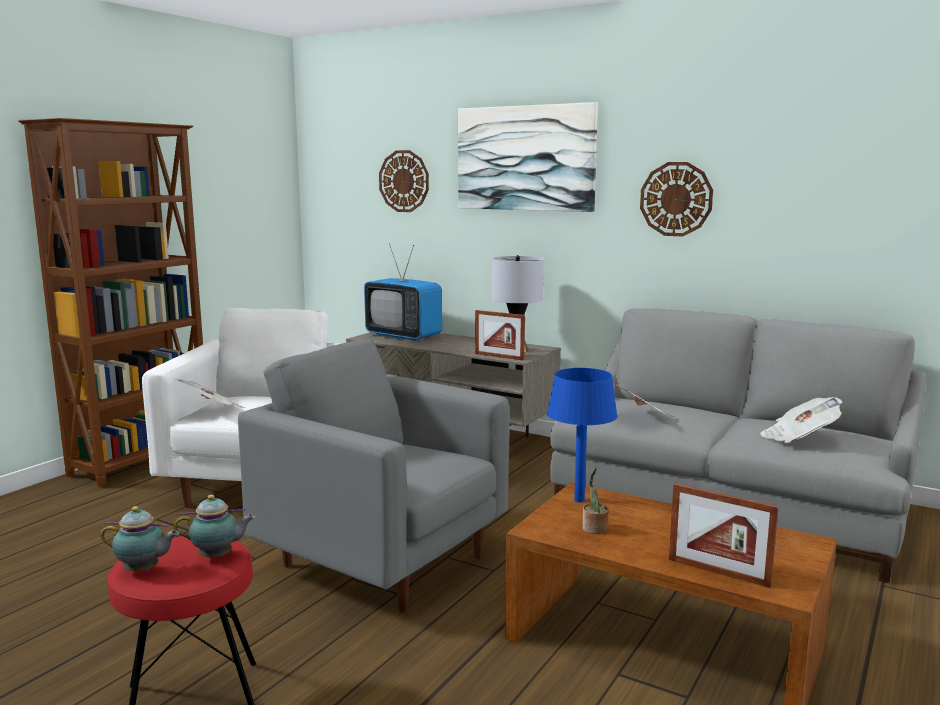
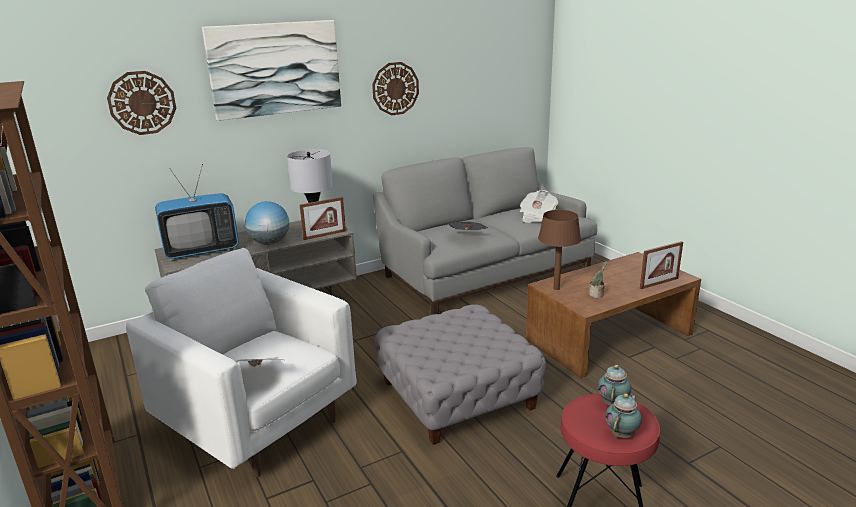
camera: 60 degrees left, 10 degrees up
(384, 561) = (456, 395): grey armchair -> grey ottoman
(451, 347) = (270, 242): none -> globe
(579, 500) = (556, 288): blue table lamp -> brown table lamp

